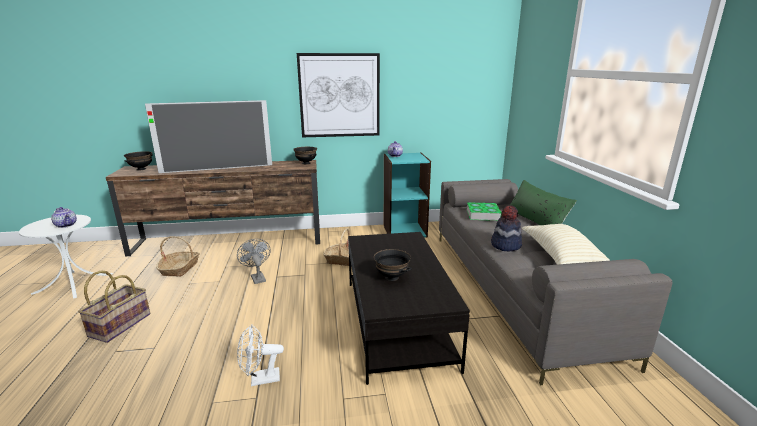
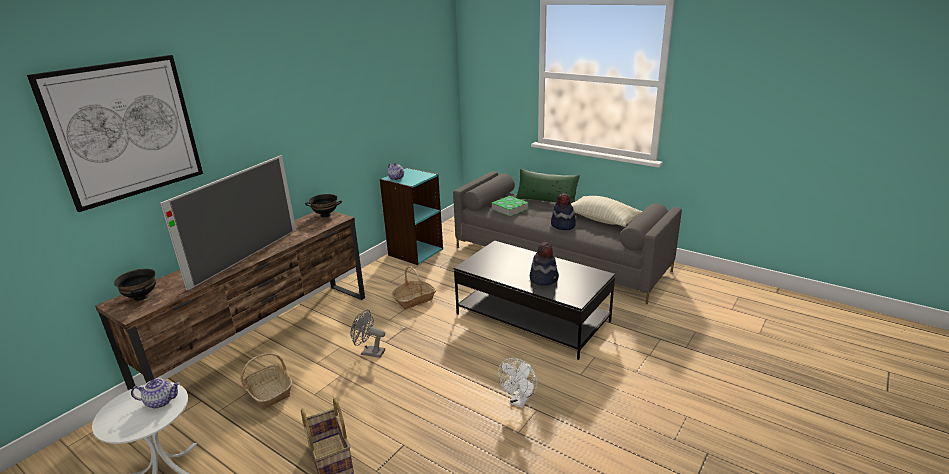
camera: 45 degrees left, 5 degrees up
(339, 96) = (333, 128): picture -> picture (125, 130)
(392, 277) = (544, 278): black bowl -> hat

